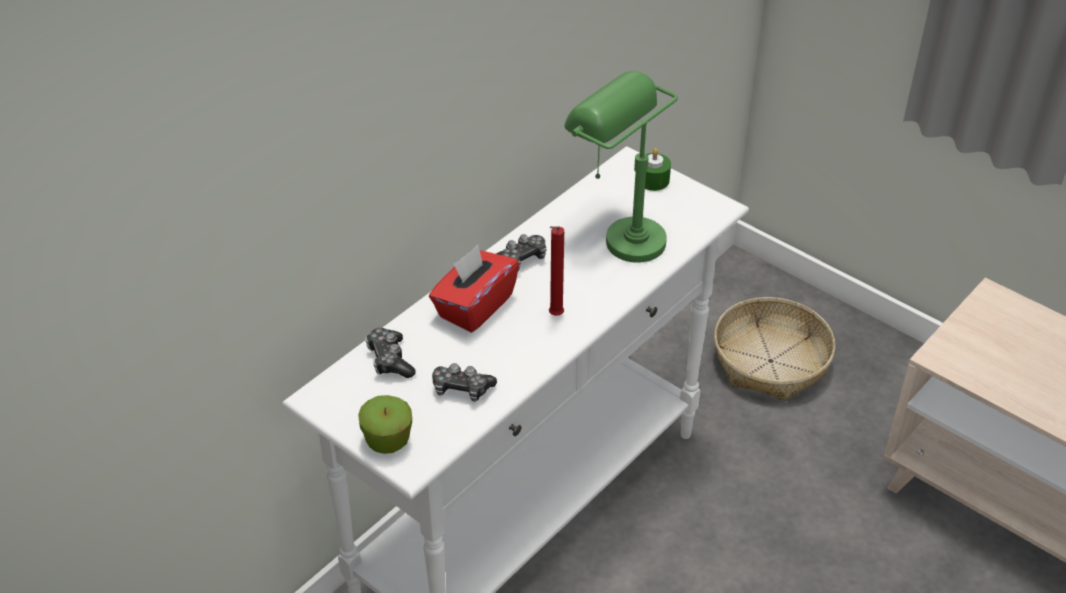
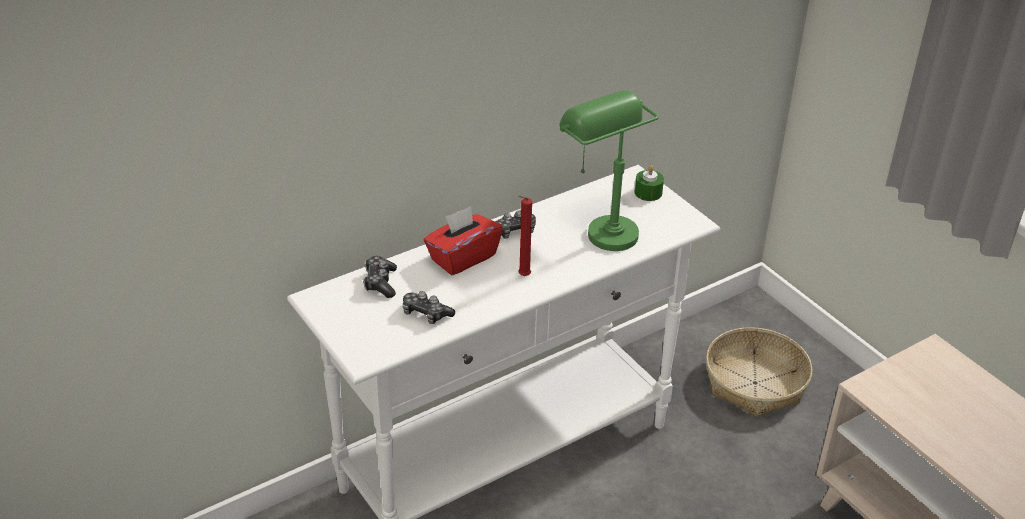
camera: 15 degrees right, 5 degrees down
(388, 440) = (353, 338): apple -> none

